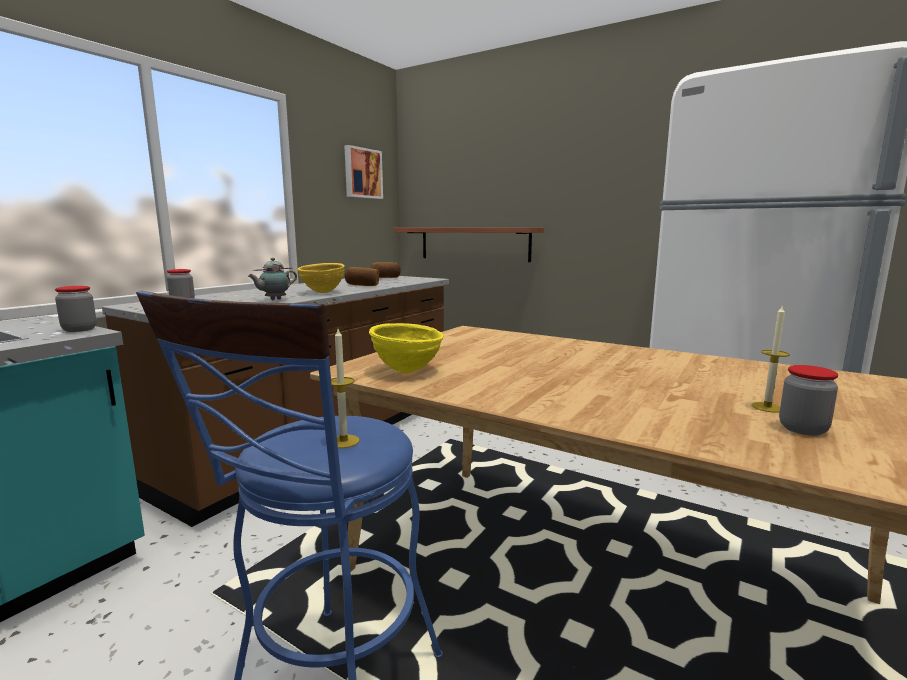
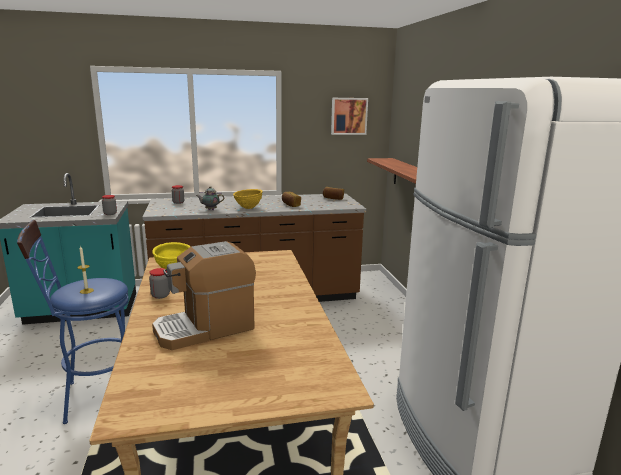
camera: 45 degrees right, 5 degrees up
(673, 397) = (205, 328): none -> coffee machine
(767, 407) = (217, 352): candle -> none
(803, 429) = (186, 364): jar -> jar (160, 295)

